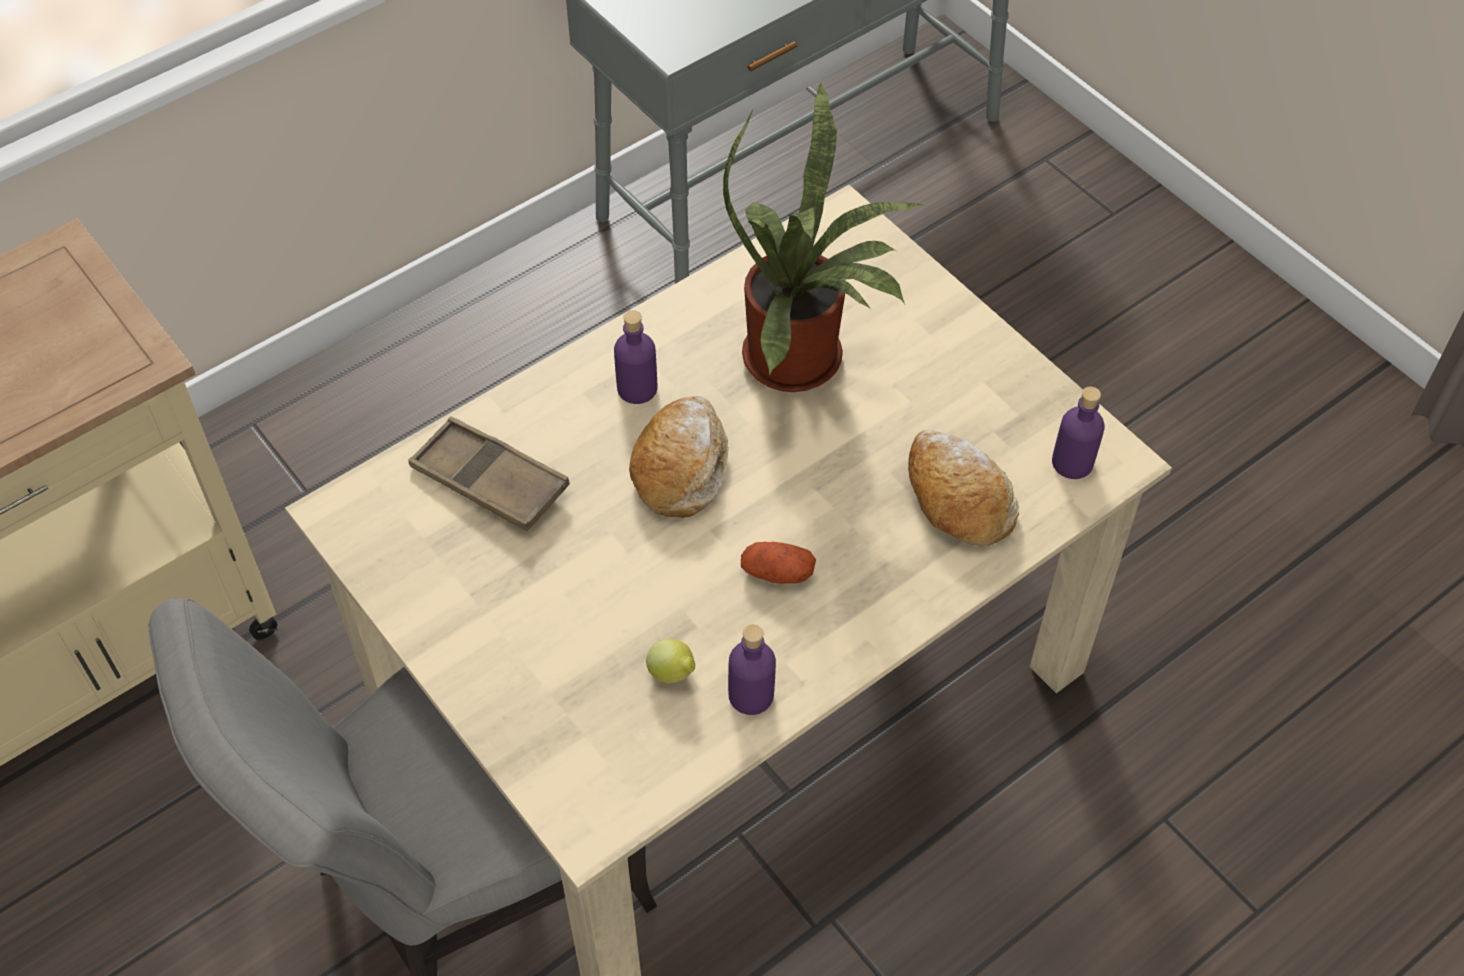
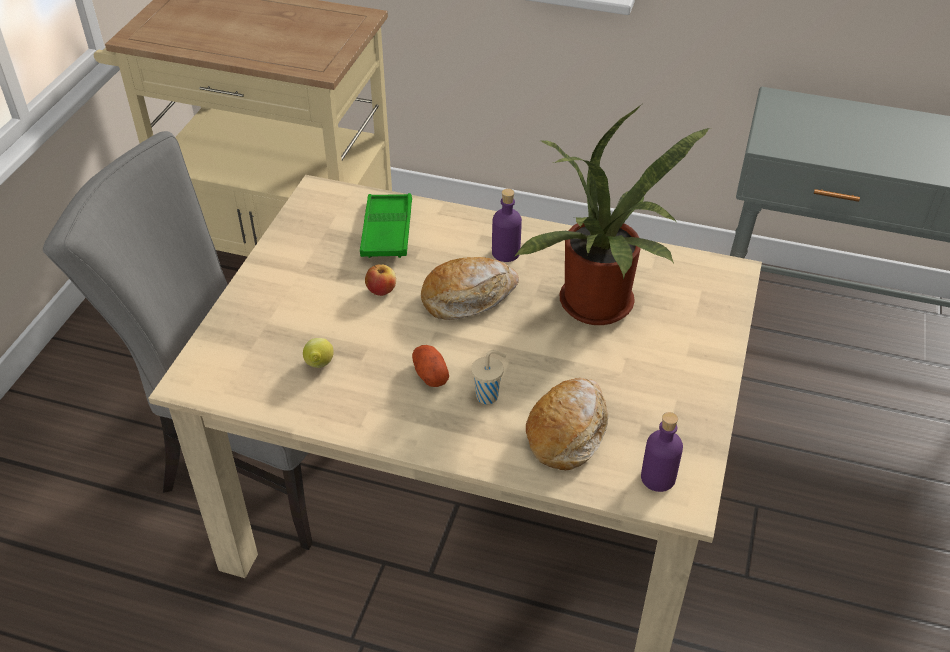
camera: 55 degrees right, 10 degrees down
(490, 481) = (387, 231): brown tray -> green tray
(594, 544) = (381, 290): none -> apple
(751, 695) = (332, 406): purple bottle -> none
(853, 537) = (488, 396): none -> beige cup

